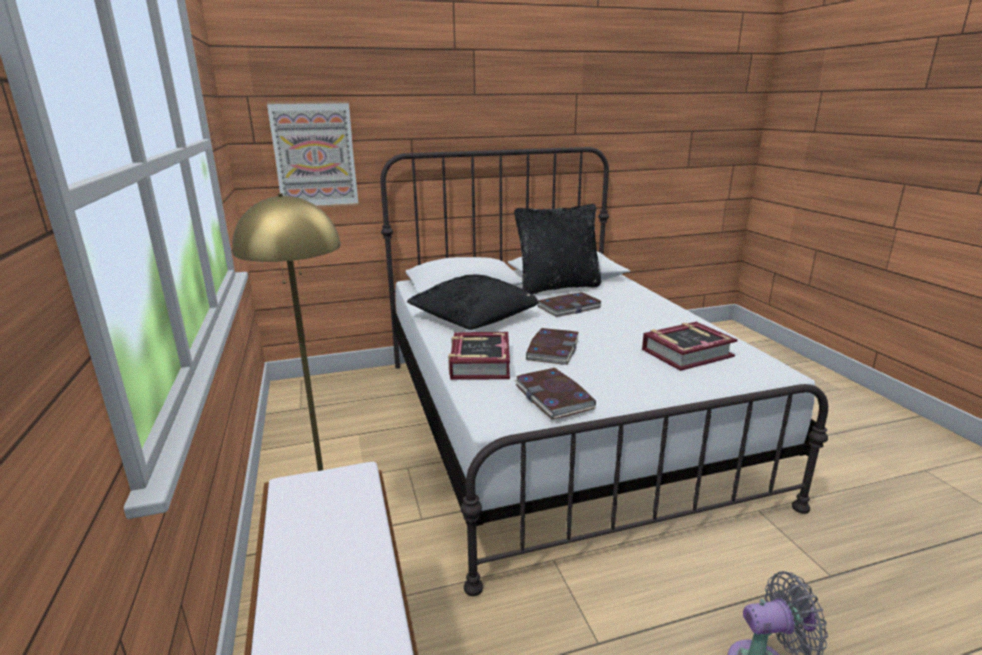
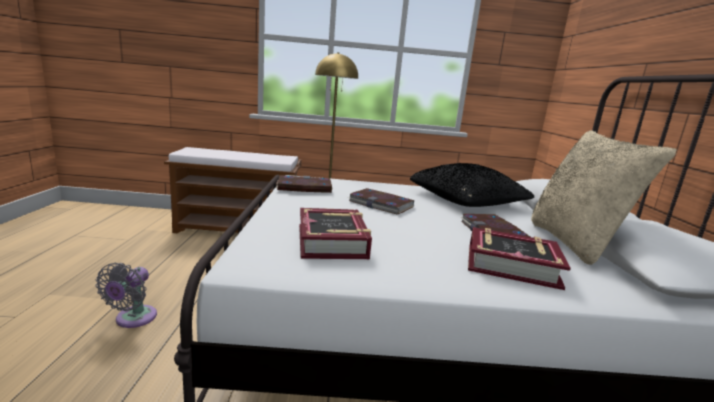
camera: 105 degrees right, 5 degrees down
(314, 155) = (583, 78): picture -> none
(479, 363) = (371, 186): book -> book (511, 265)
(559, 288) = (573, 245): black pillow -> beige pillow

